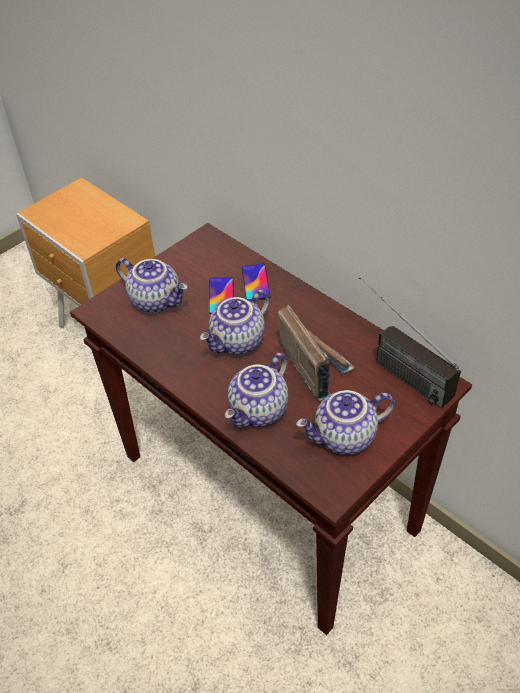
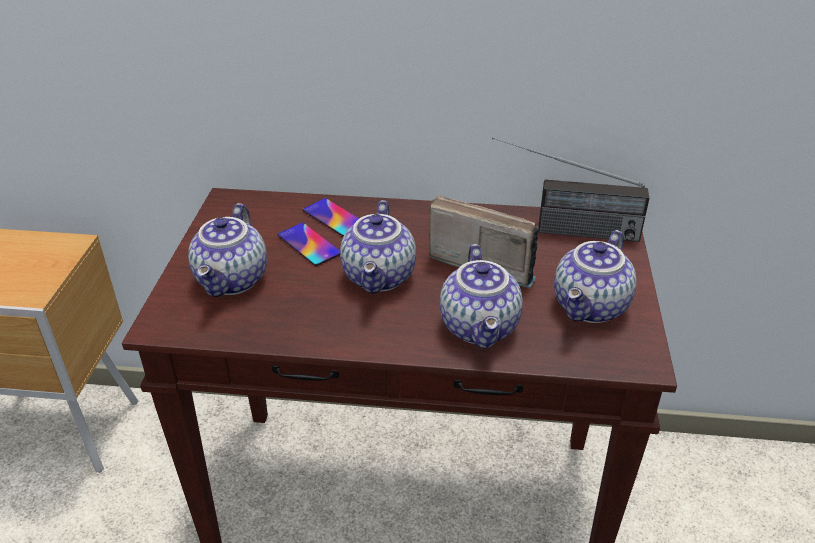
camera: 40 degrees left, 10 degrees down
(156, 300) = (233, 281): teapot -> teapot turned 105 degrees clockwise

